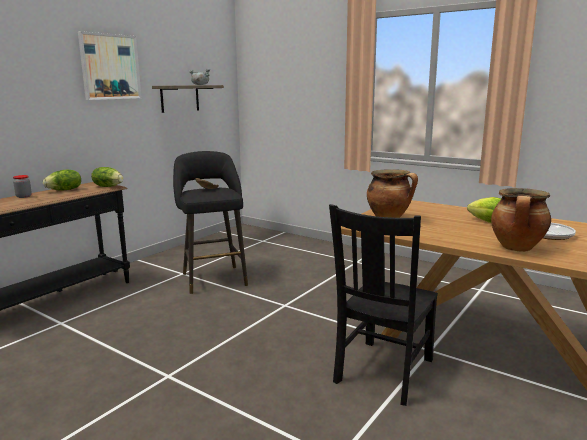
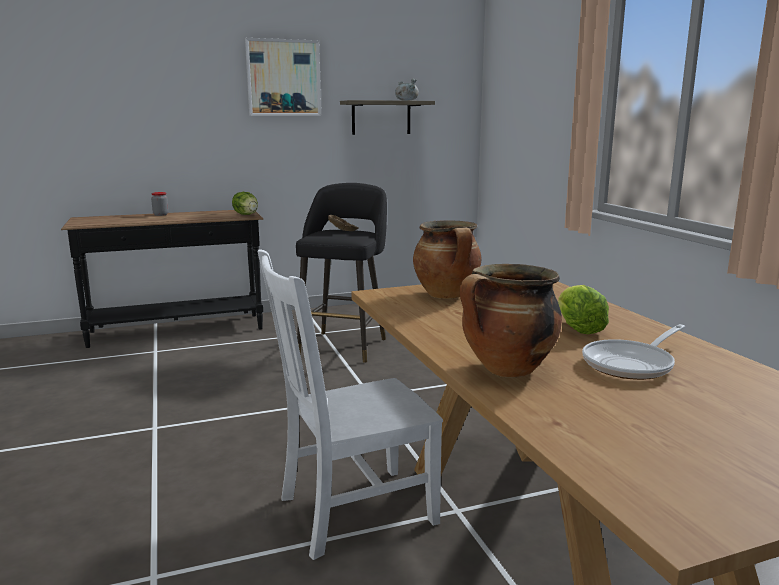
camera: 35 degrees right, 0 degrees up
(65, 190) = (204, 213): lettuce -> none
(382, 372) = (352, 511): black chair -> white chair

